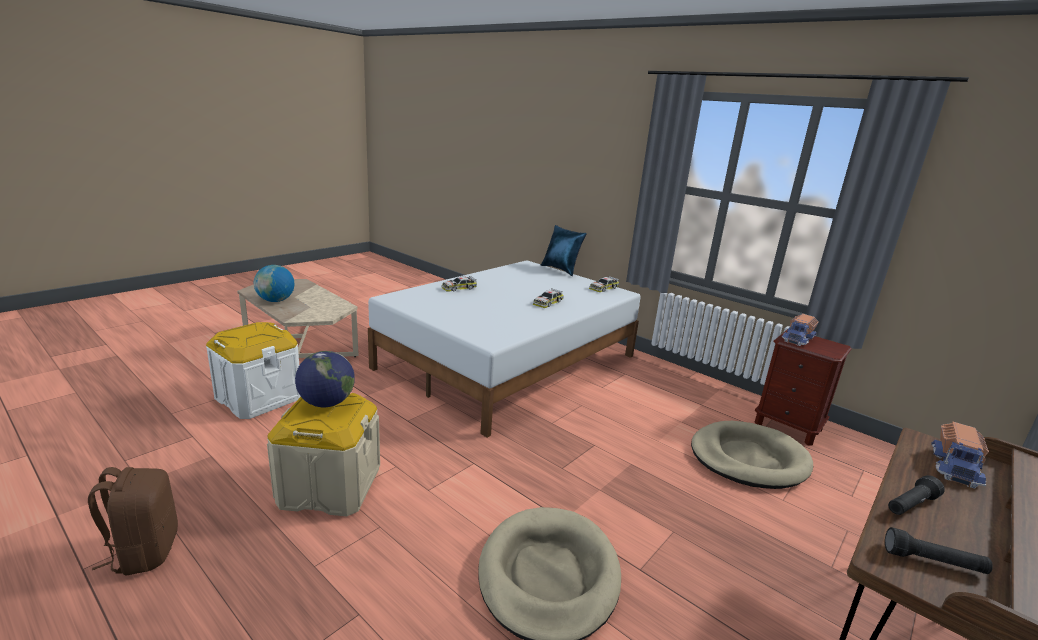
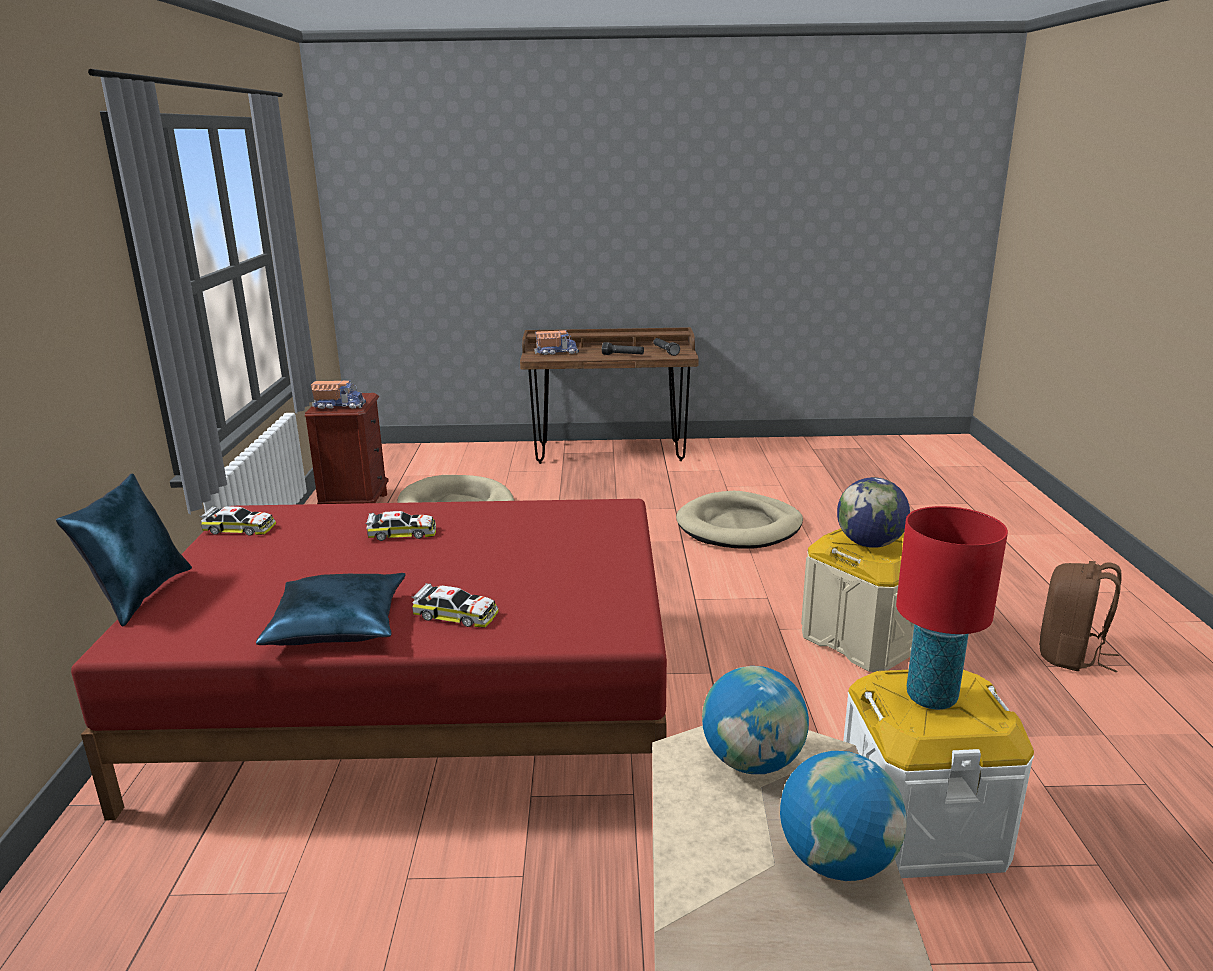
camera: 130 degrees left, 0 degrees up
(255, 333) = (931, 697): none -> red table lamp
(318, 310) = (753, 762): none -> globe
(488, 278) = (338, 624): none -> blue pillow
(509, 362) = (421, 698): white bed -> red bed

